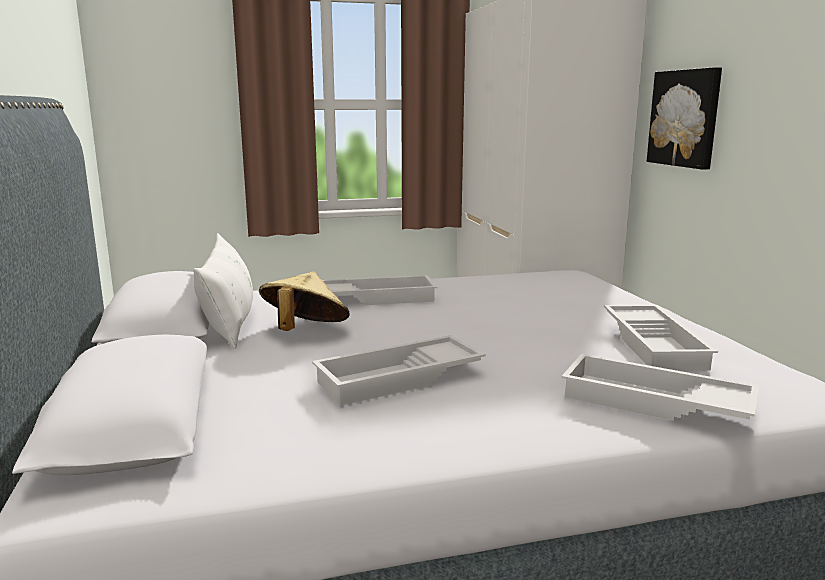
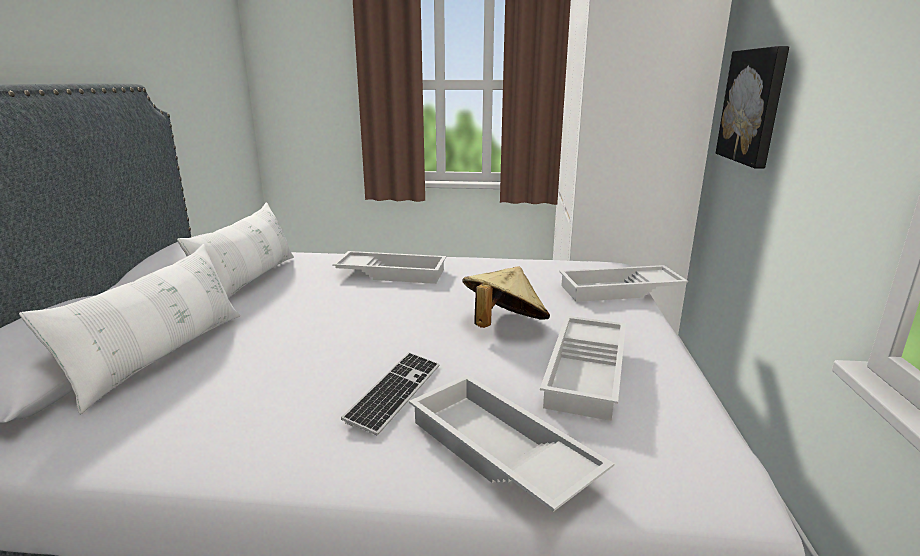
camera: 20 degrees right, 5 degrees up
(239, 391) = (162, 356): none -> white pillow
(304, 331) = (289, 301): beige hat -> beige hat (503, 326)
(399, 379) = (294, 368): white tray -> white tray (620, 291)
(520, 381) = (395, 393): none -> keyboard

